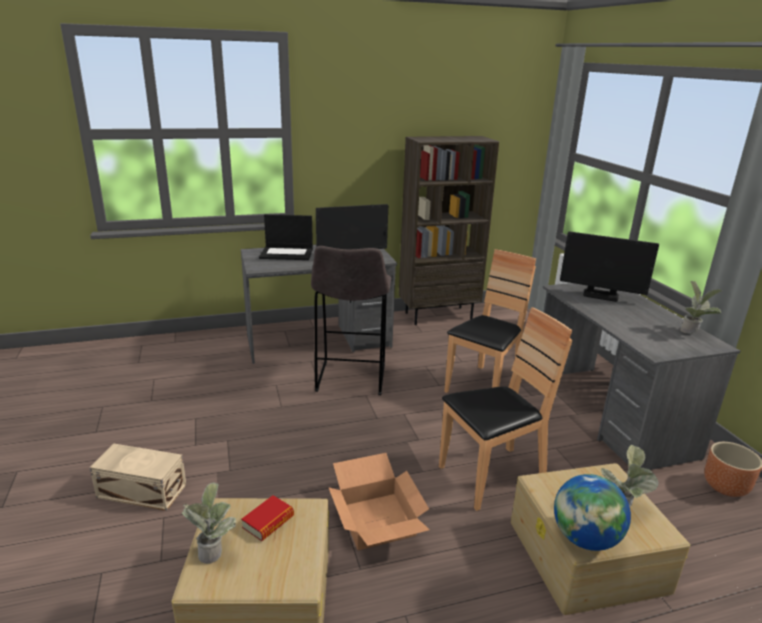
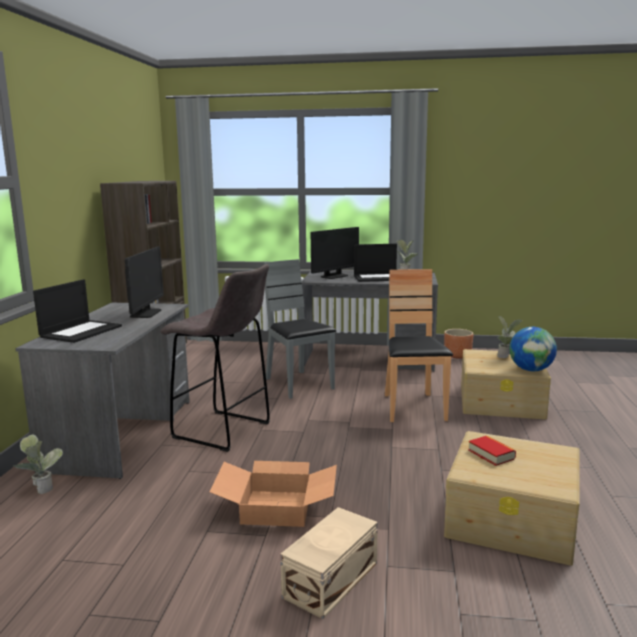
camera: 65 degrees left, 10 degrees down
(213, 550) = (521, 480): potted plant -> potted plant (41, 488)
(378, 520) = (442, 456): cardboard box -> cardboard box (277, 507)
(484, 387) = (298, 384): brown chair -> grey chair
(633, 319) = (378, 278): none -> laptop

